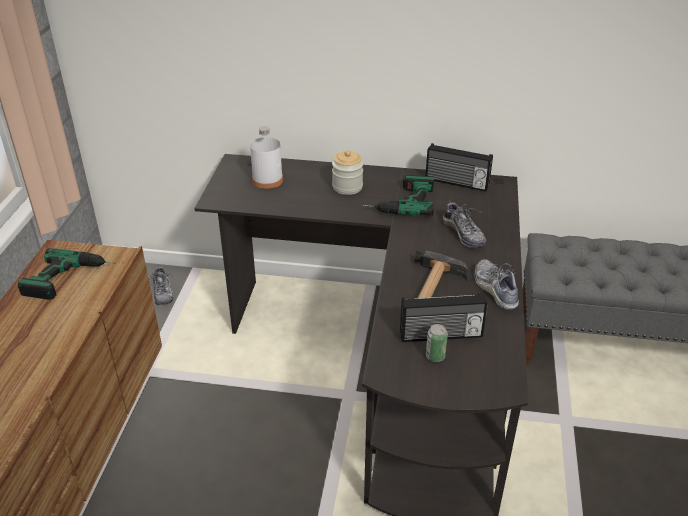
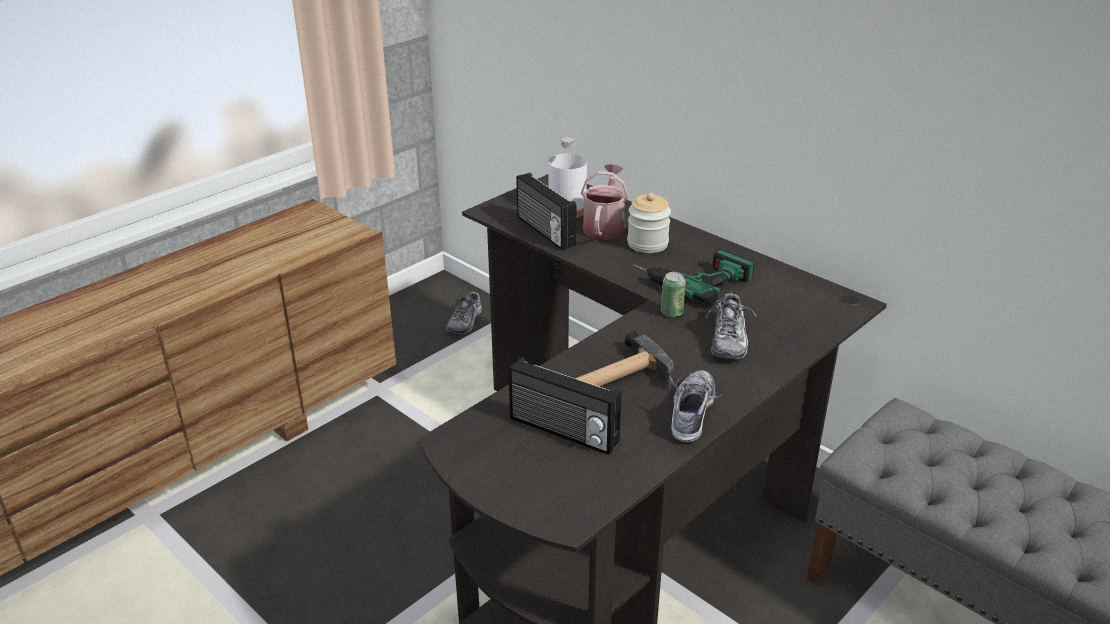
camera: 35 degrees right, 5 degrees down
(72, 279) = (292, 239): power drill -> none
(306, 184) = (604, 226): none -> watering can
(435, 356) = (528, 449): can -> can (671, 312)
(456, 183) = (790, 283): radio -> radio (544, 231)

